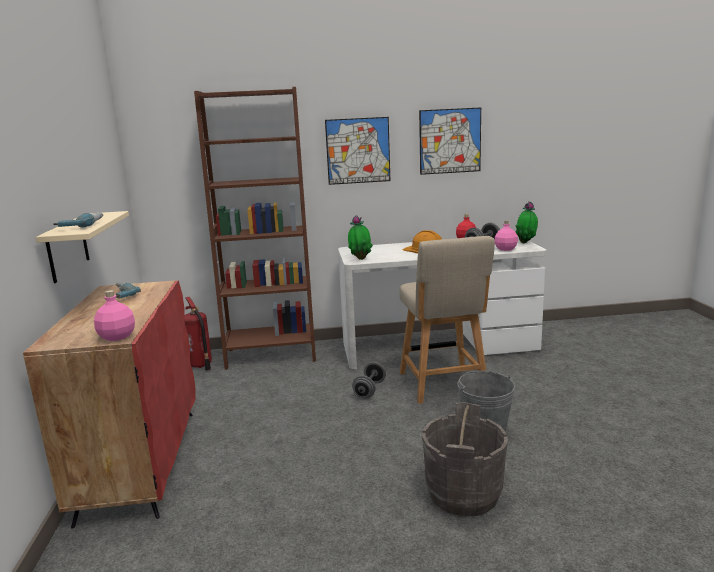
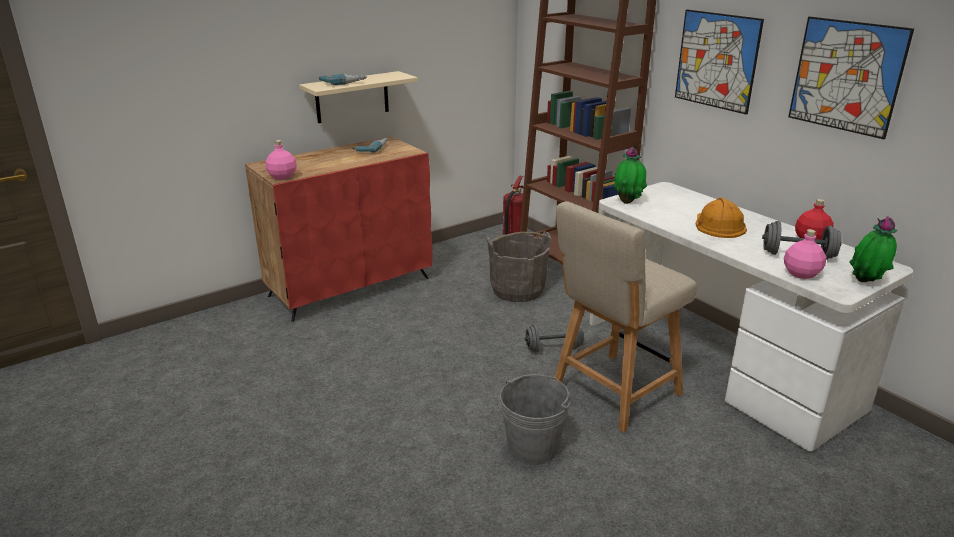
camera: 60 degrees right, 10 degrees up
(463, 494) = (402, 459): grey bucket -> grey bucket (517, 290)

